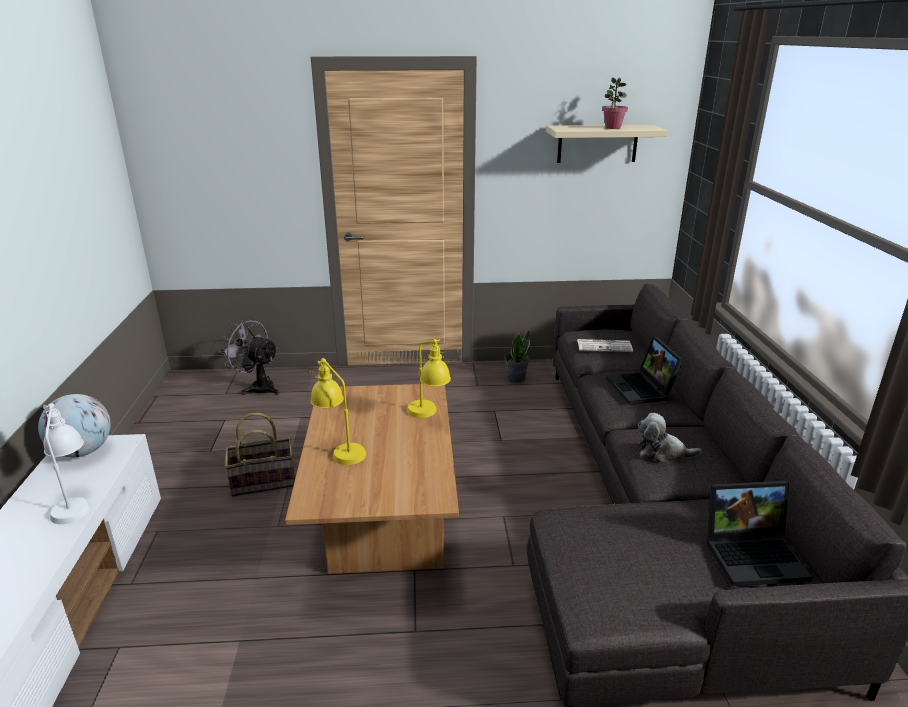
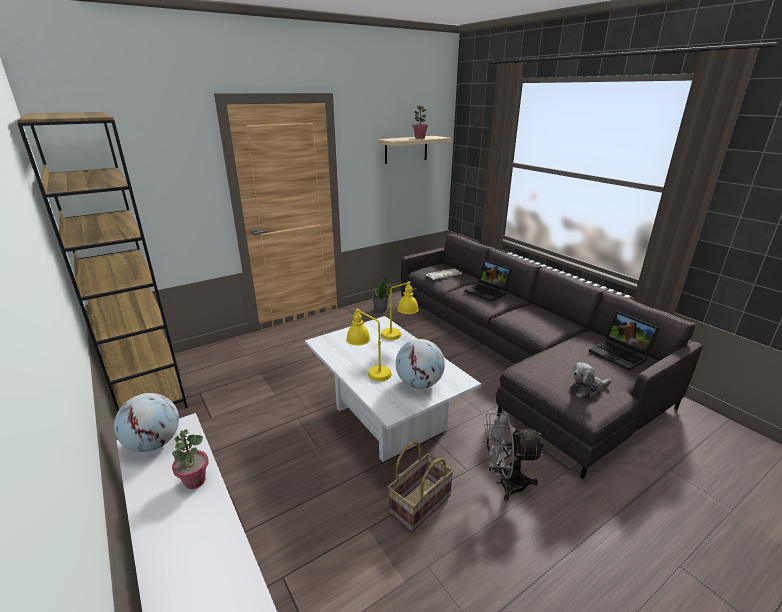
camera: 30 degrees left, 0 degrees up
(73, 502) = (195, 481): white table lamp -> potted plant
(185, 399) = (147, 388): none -> brown bookcase
(258, 387) = (204, 363): grey fan -> grey fan (504, 483)
(264, 481) = (277, 423): basket -> basket (419, 503)
(380, 484) = (419, 384): none -> globe
(382, 524) = (386, 419): brown coffee table -> white coffee table
(662, 452) = (532, 321): plush toy -> plush toy (587, 389)
(754, 554) = (621, 355): laptop -> laptop turned 90 degrees clockwise

